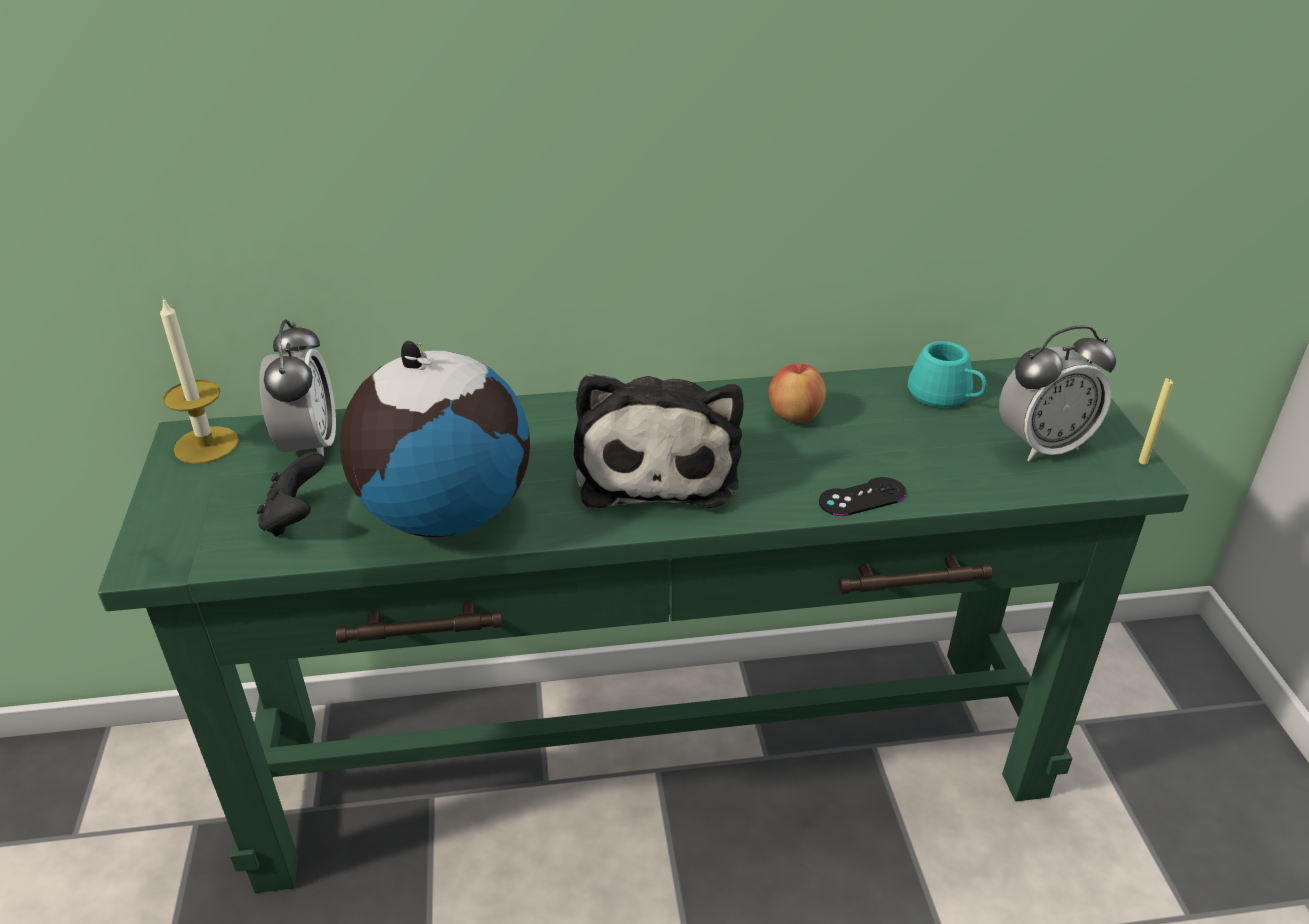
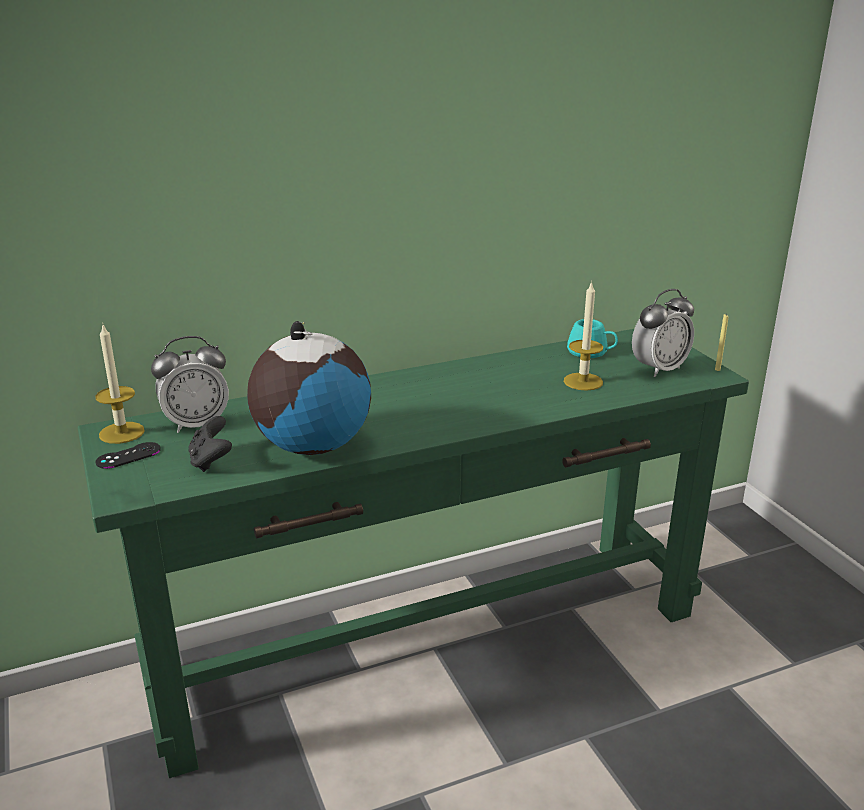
camera: 15 degrees left, 10 degrees down
(309, 446) = (196, 424): alarm clock -> alarm clock turned 90 degrees clockwise
(657, 465) = (435, 406): plush toy -> none
(795, 415) = (507, 372): apple -> none
(862, 497) = (568, 405): black game controller -> black game controller (128, 456)
(907, 453) = (583, 381): none -> candle

